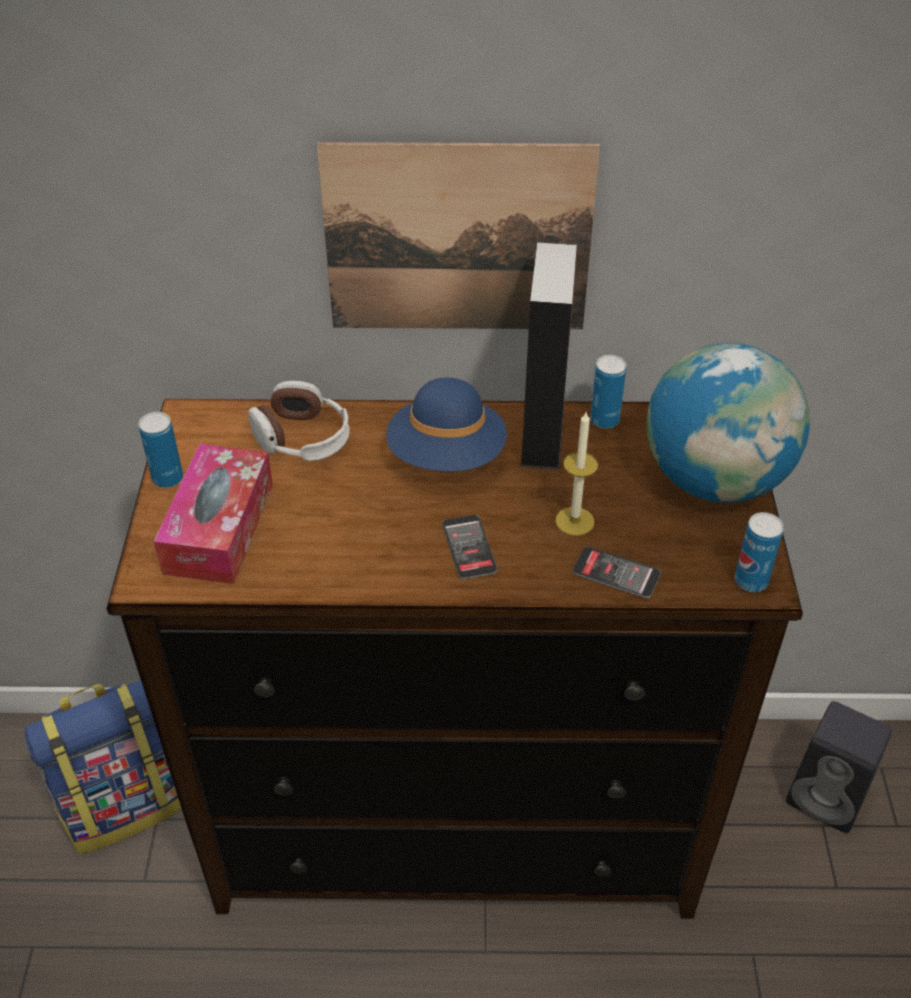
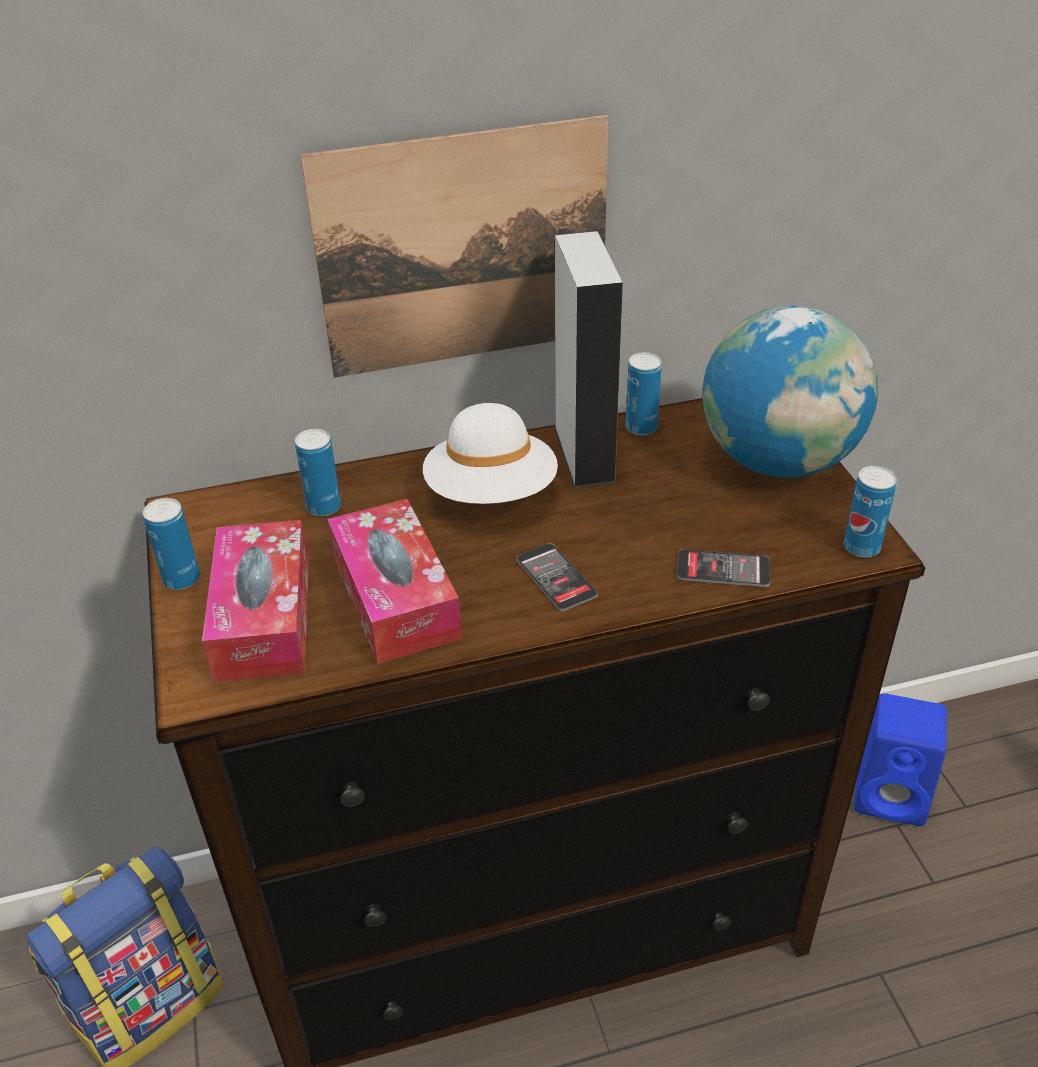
camera: 15 degrees left, 5 degrees down
(302, 438) = (324, 507): headphones -> can
(330, 534) = (395, 598): none -> tissue box
(447, 456) = (491, 493): blue hat -> white hat
(574, 521) = (656, 528): candle -> none
(829, 797) = (893, 796): black speaker -> blue speaker

